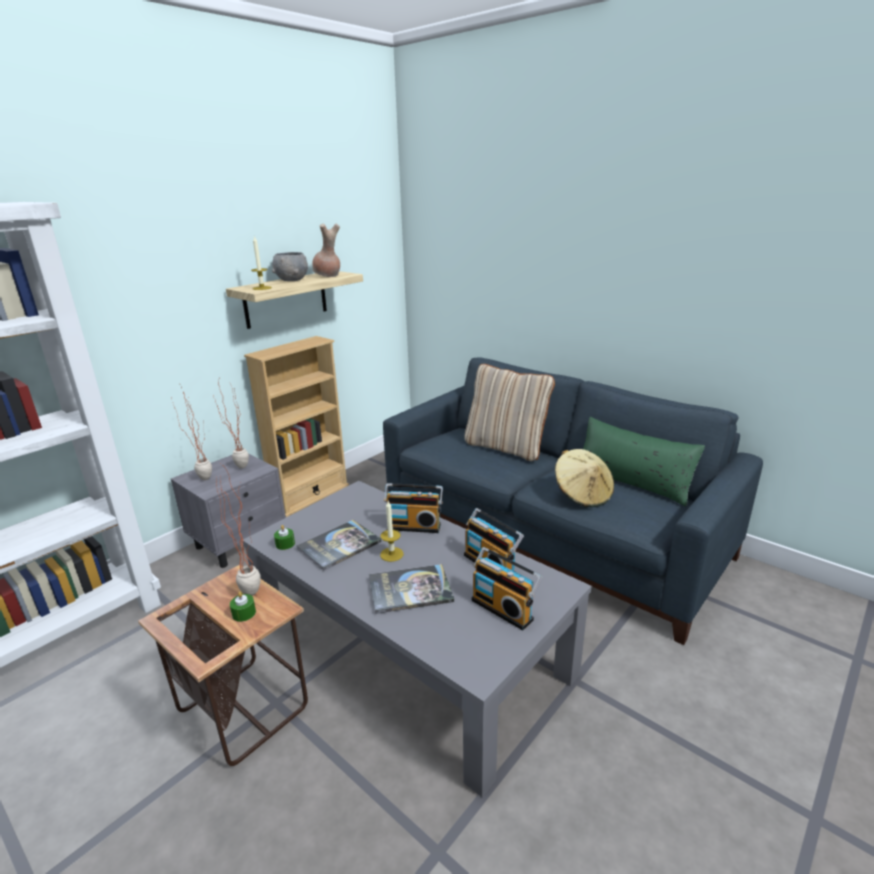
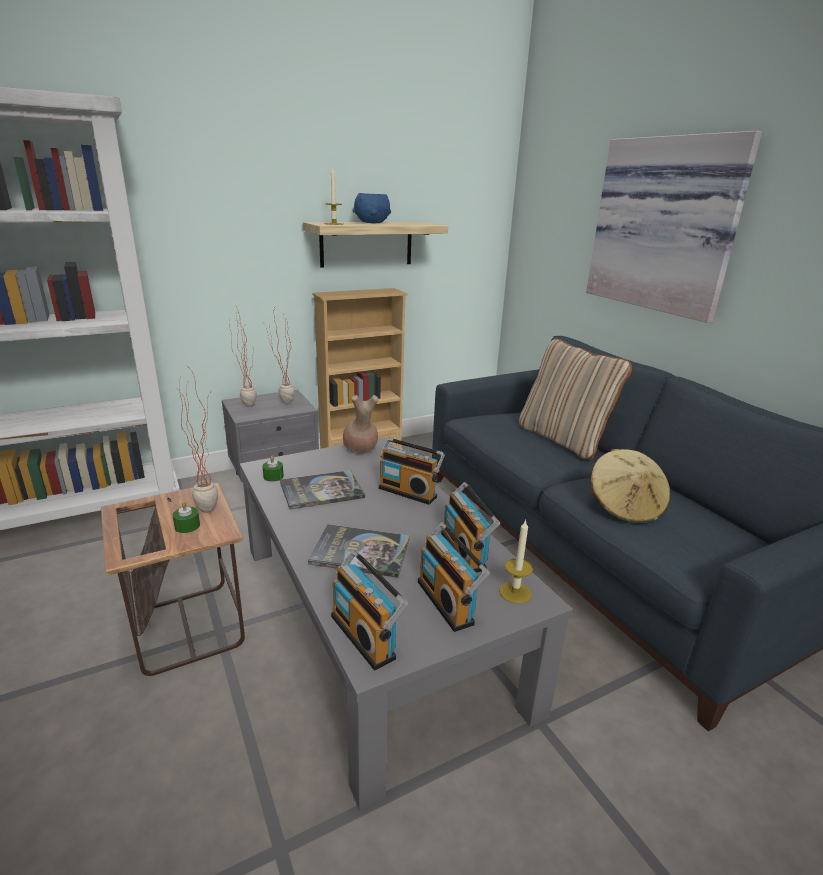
camera: 20 degrees right, 0 degrees up
(291, 280) = (371, 222): grey bowl -> blue bowl
(327, 276) = (410, 223): brown vase -> brown vase (360, 450)
(391, 554) = (366, 512): candle -> candle (515, 592)
(461, 655) = (366, 635): none -> radio
(551, 260) = (665, 225): none -> picture
(632, 481) = (703, 509): green pillow -> none

